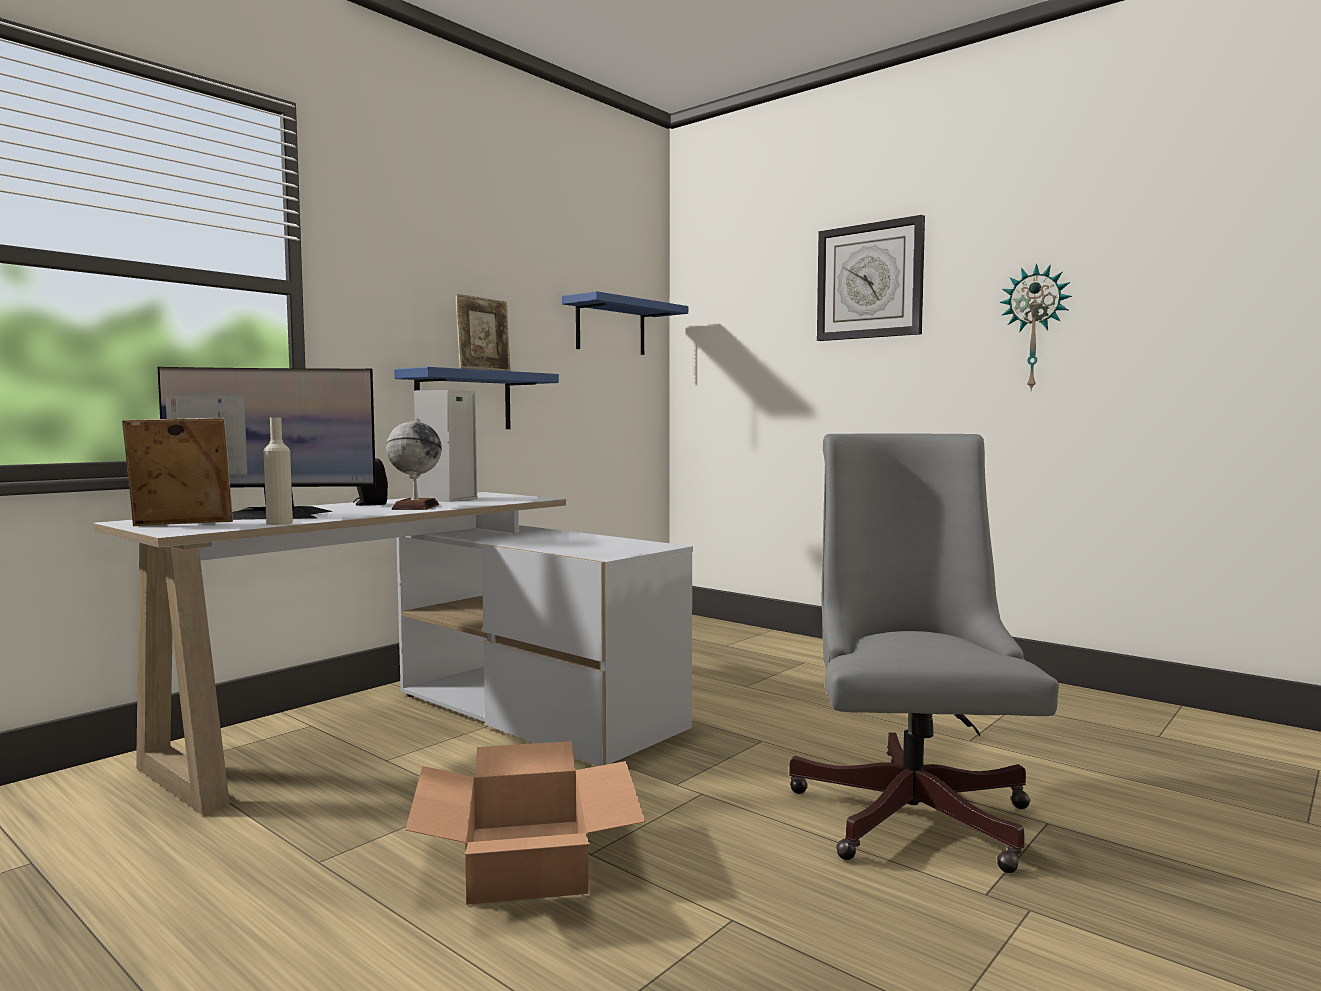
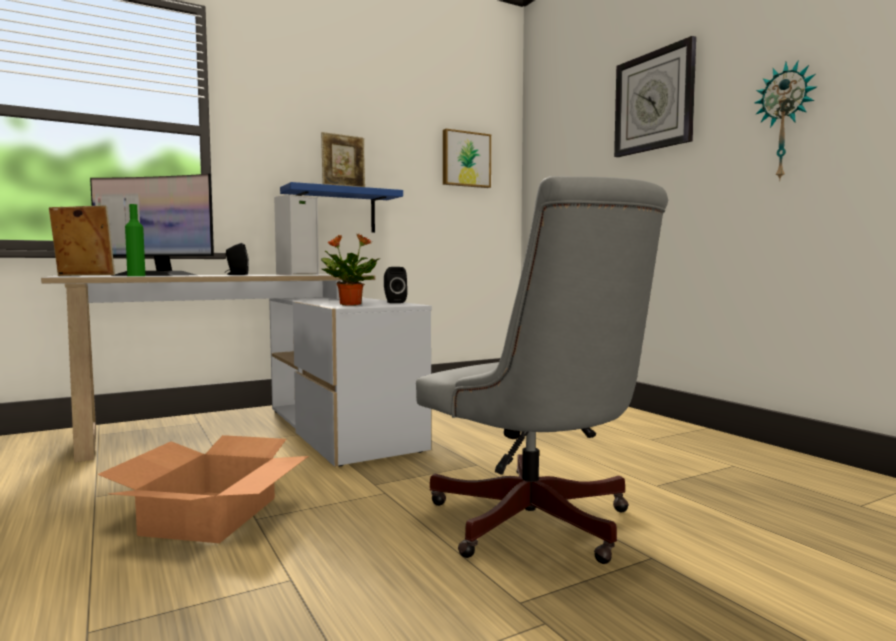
camera: 20 degrees right, 0 degrees up
(279, 523) = (136, 276): beige bottle -> green bottle
(415, 507) = (256, 275): globe -> none
(591, 550) = (349, 304): none -> potted plant
(610, 327) = (465, 159): blue shelf -> picture
(626, 540) = (394, 302): none -> black speaker
(911, 808) = (538, 527): grey office chair -> grey office chair turned 120 degrees clockwise

